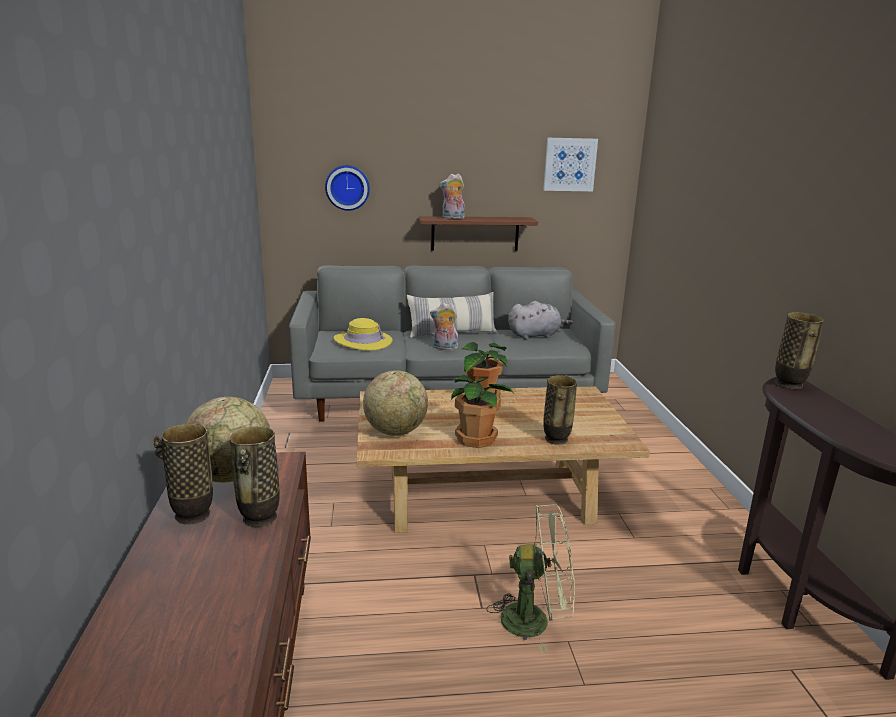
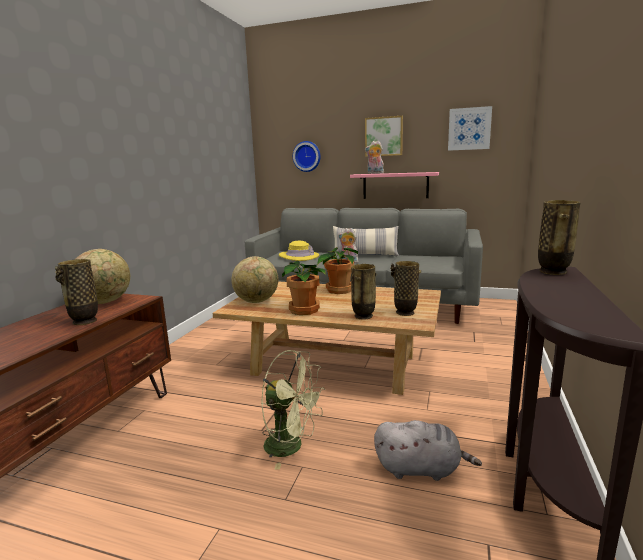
camera: 25 degrees right, 5 degrees down
(193, 515) = (56, 316): vase -> vase (405, 313)
(461, 166) = (384, 136): none -> picture
(475, 233) = (395, 185): brown shelf -> pink shelf
(535, 335) = (427, 259): grey plush toy -> grey plush toy (421, 469)

